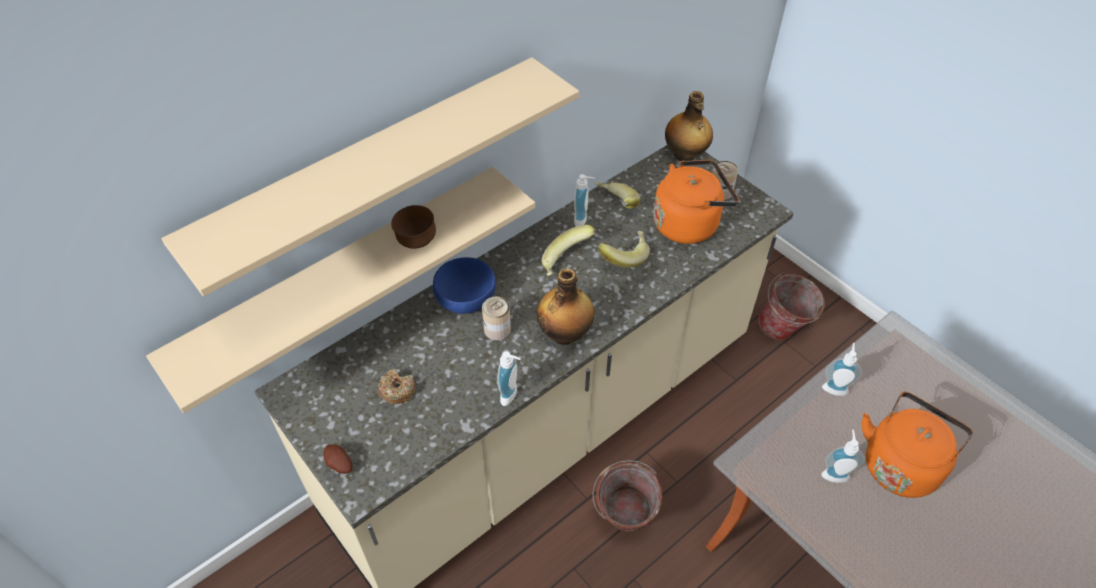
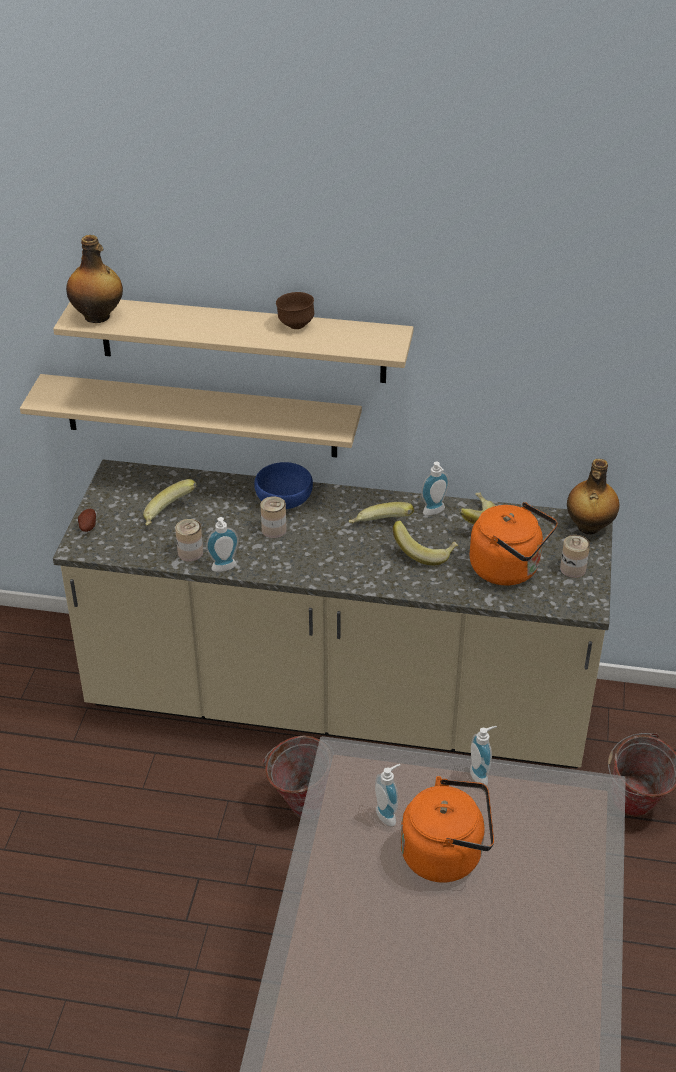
camera: 50 degrees right, 10 degrees down
(397, 390) = (169, 516): donut -> banana
(416, 242) = (246, 414): brown bowl -> brown bowl (295, 326)
(464, 407) = (190, 553): none -> can
(565, 334) = (310, 564): bottle -> bottle (98, 317)

